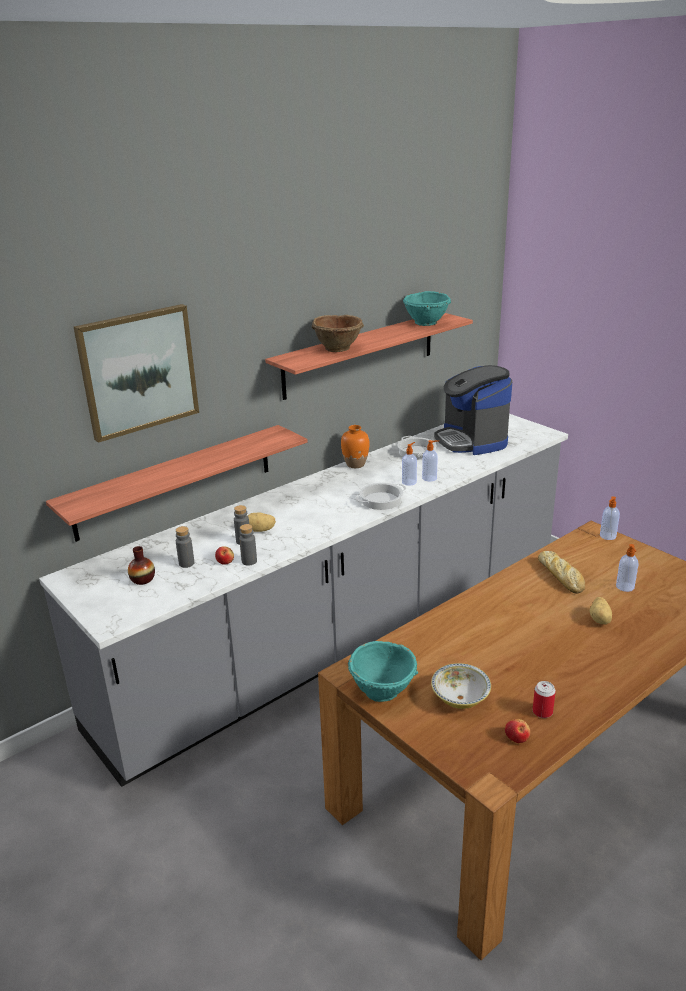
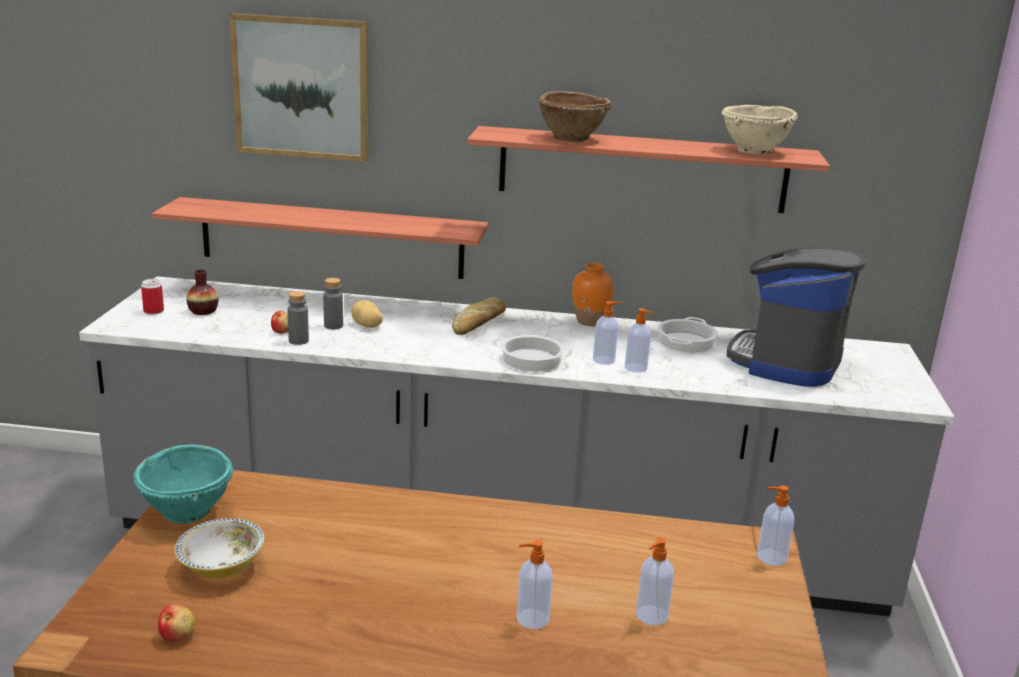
camera: 45 degrees right, 5 degrees down
(186, 563) = (256, 317): grey bottle -> none
(426, 323) = (754, 151): turquoise bowl -> beige bowl
(542, 712) = (252, 638): can -> can (153, 311)
(561, 576) = (598, 553): bread -> bread (479, 323)
(600, 619) = (531, 619): potato -> soap dispenser

